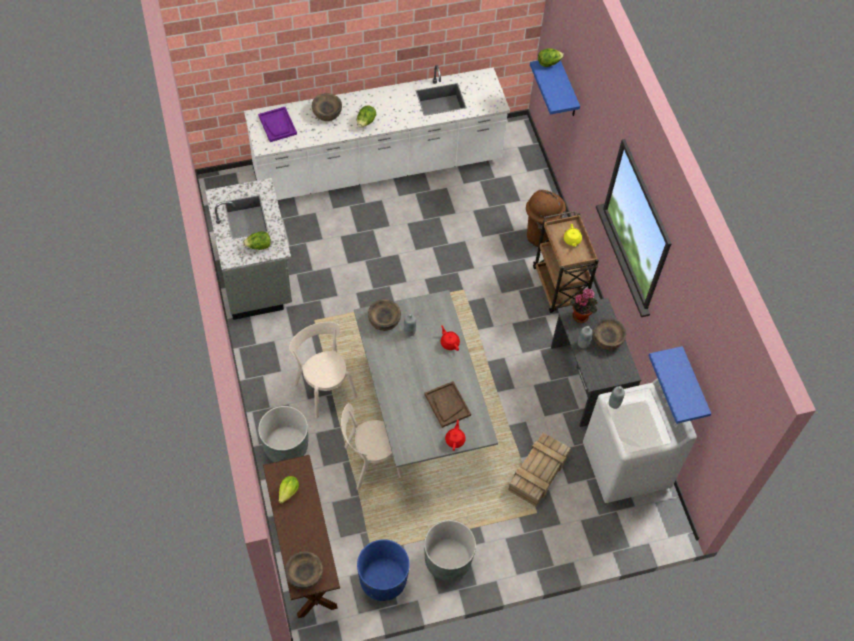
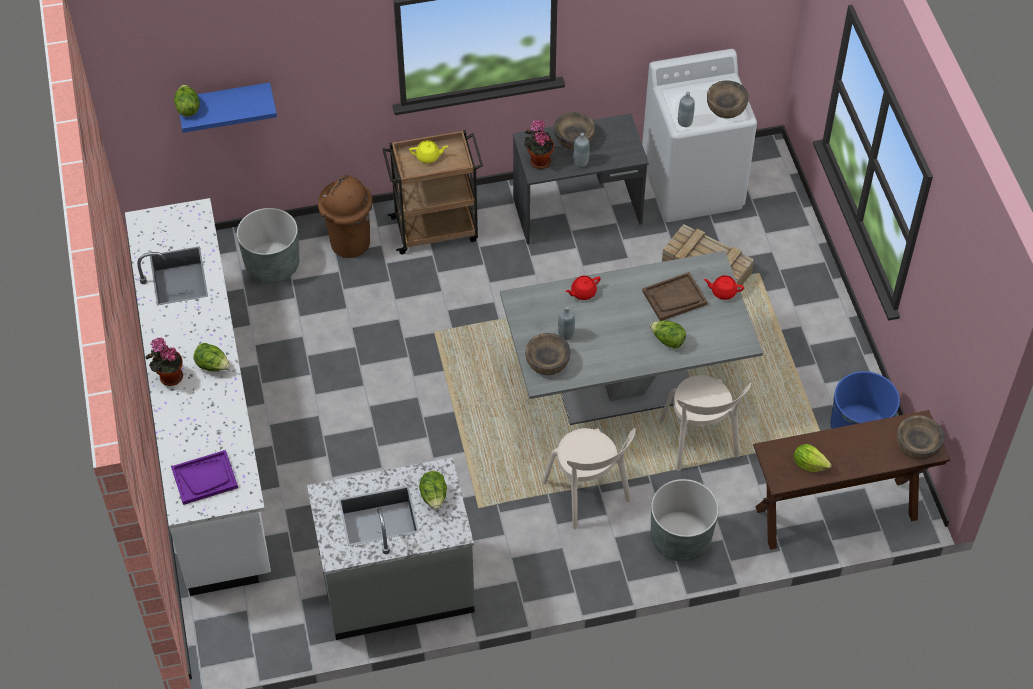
camera: 85 degrees left, 5 degrees down
(324, 387) = (588, 495): beige chair -> beige chair turned 90 degrees counterclockwise
(327, 113) = (187, 414): brown bowl -> brown bowl (726, 107)
(356, 101) = (169, 377): none -> potted plant
(405, 399) = (667, 340): none -> lettuce
(447, 560) = (827, 363): grey planter -> grey planter (272, 265)
(693, 386) = (687, 27): blue shelf -> none

